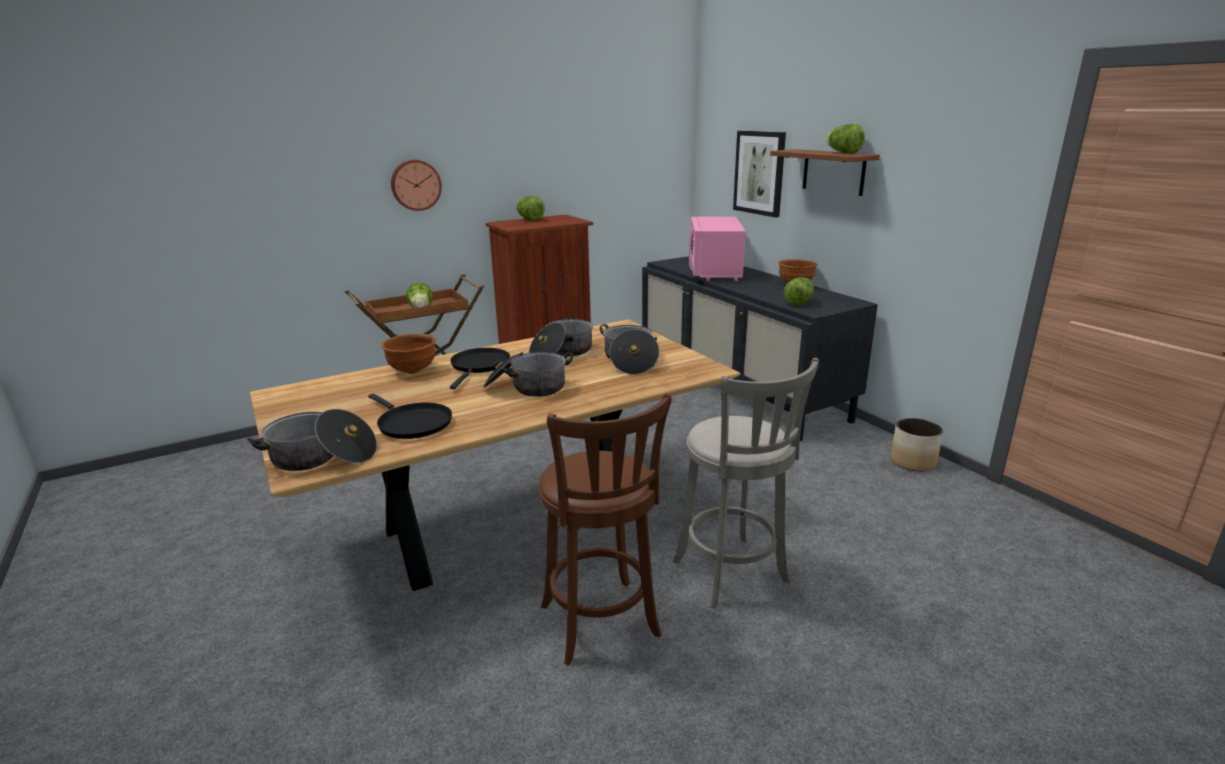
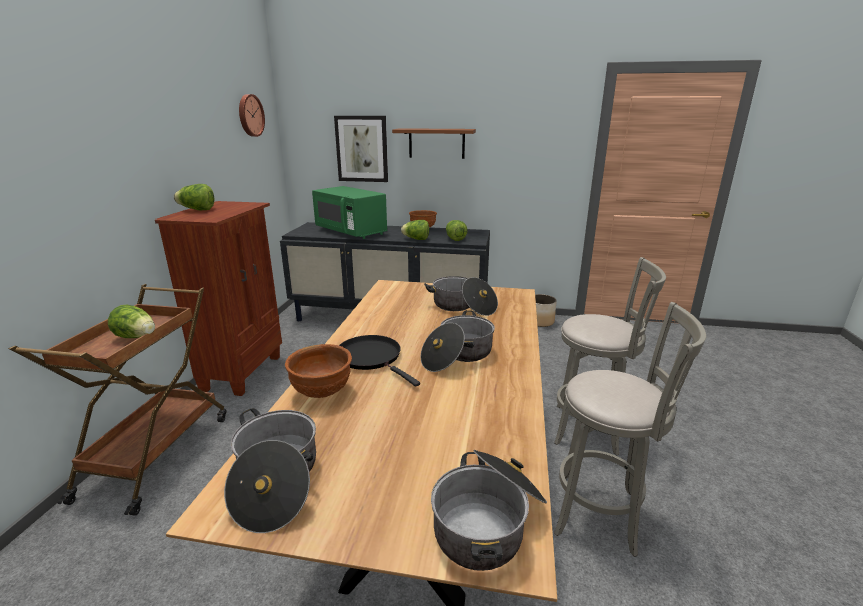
camera: 50 degrees left, 0 degrees up
(412, 423) = (464, 434): black frying pan -> none
(415, 185) = (66, 182): wall clock -> wall clock (250, 115)
(562, 353) = (404, 320): cooking pot -> cooking pot (276, 481)
(601, 625) = (602, 514): brown stool -> grey stool
(714, 271) = (351, 231): pink microwave -> green microwave
(843, 153) = (451, 128): lettuce -> lettuce (416, 239)

